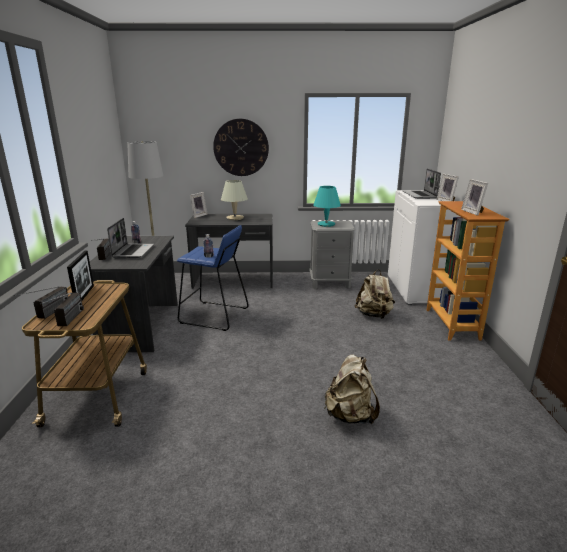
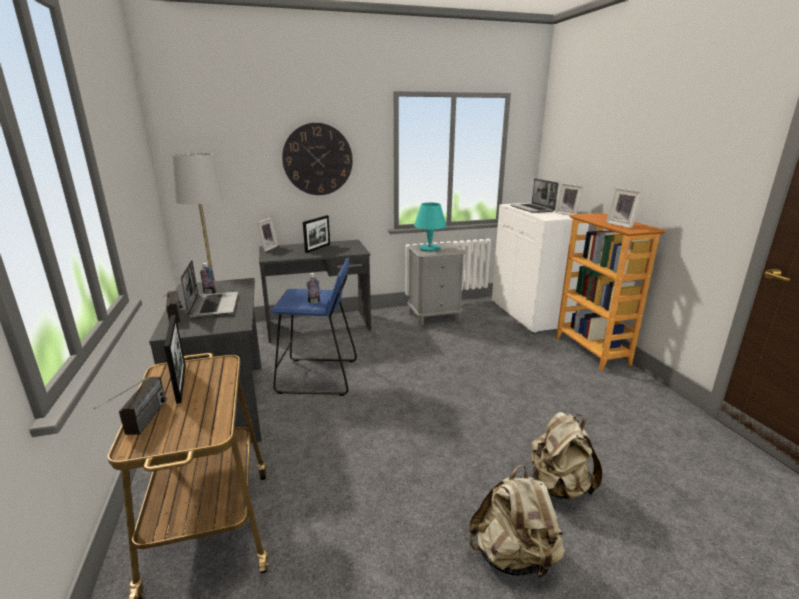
camera: 15 degrees left, 0 degrees up
(67, 322) = (183, 435): radio -> none
(235, 218) = (318, 248): beige table lamp -> picture frame
(374, 315) = (505, 350): beige backpack -> beige backpack (513, 557)

